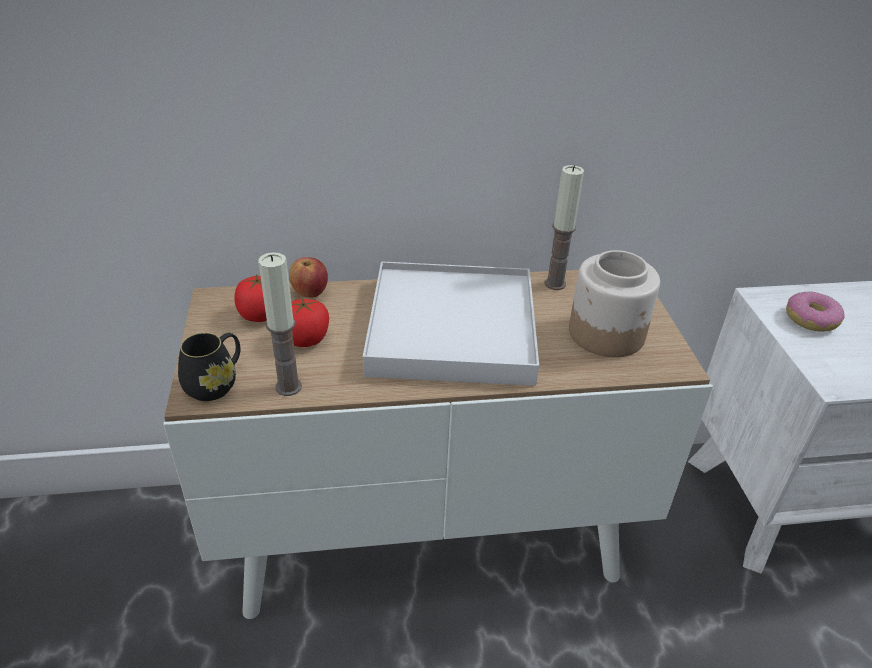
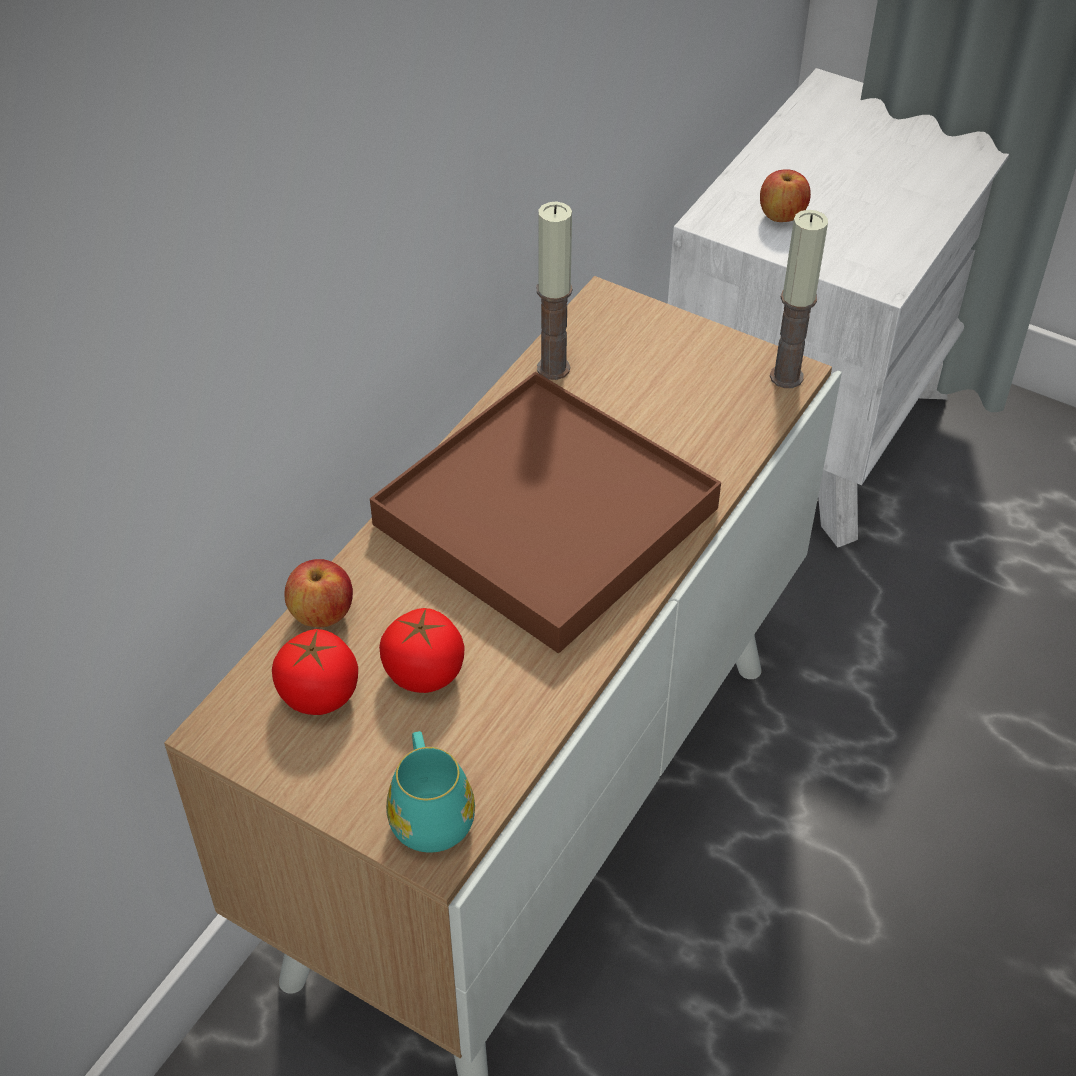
camera: 50 degrees left, 10 degrees up
(216, 383) = (429, 813): black mug -> turquoise mug
(288, 387) = (508, 739): candle -> candle (786, 377)
(452, 328) = (546, 516): white tray -> brown tray
(607, 334) = (688, 390): jar -> none
(811, 319) = (781, 216): donut -> apple

